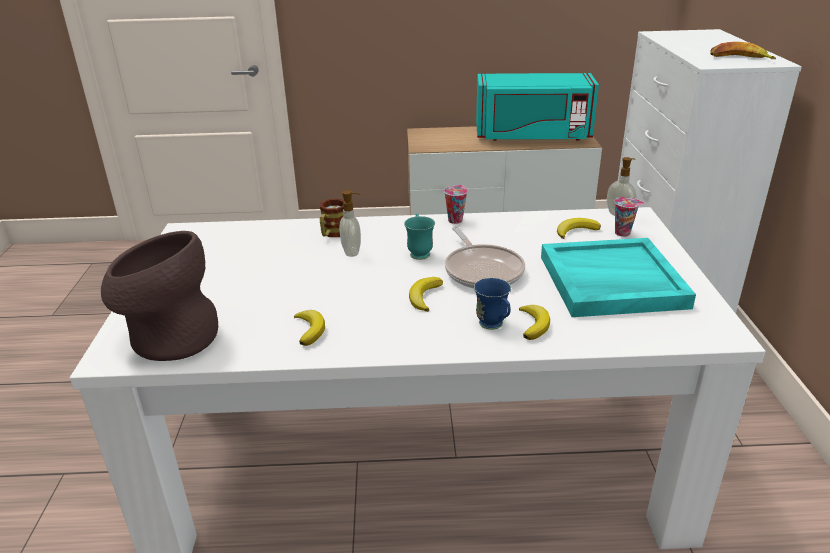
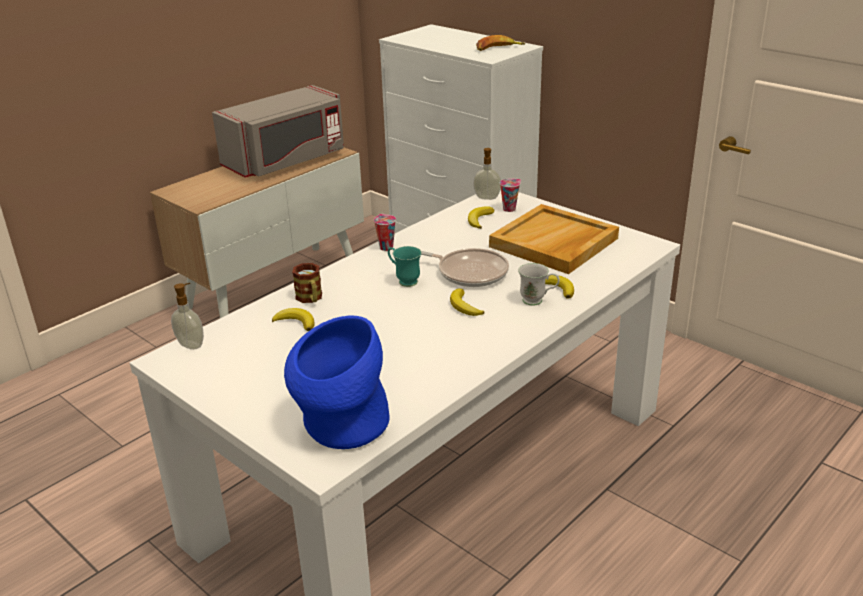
camera: 45 degrees left, 0 degrees up
(169, 337) = (340, 427): brown vase -> blue vase
(310, 329) = (431, 365): banana -> banana (296, 322)
(352, 252) = (354, 303): soap dispenser -> soap dispenser (191, 344)
(494, 326) = (537, 301): blue mug -> white mug
(532, 136) = (286, 161): turquoise microwave -> grey microwave
(610, 282) = (554, 243): turquoise tray -> beige tray

